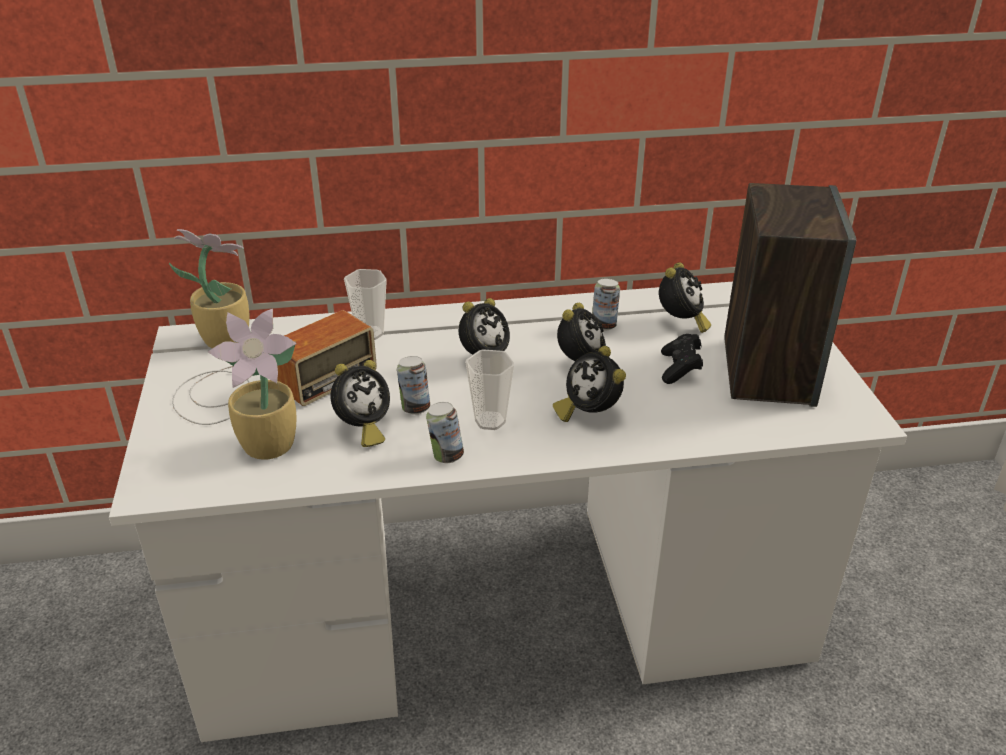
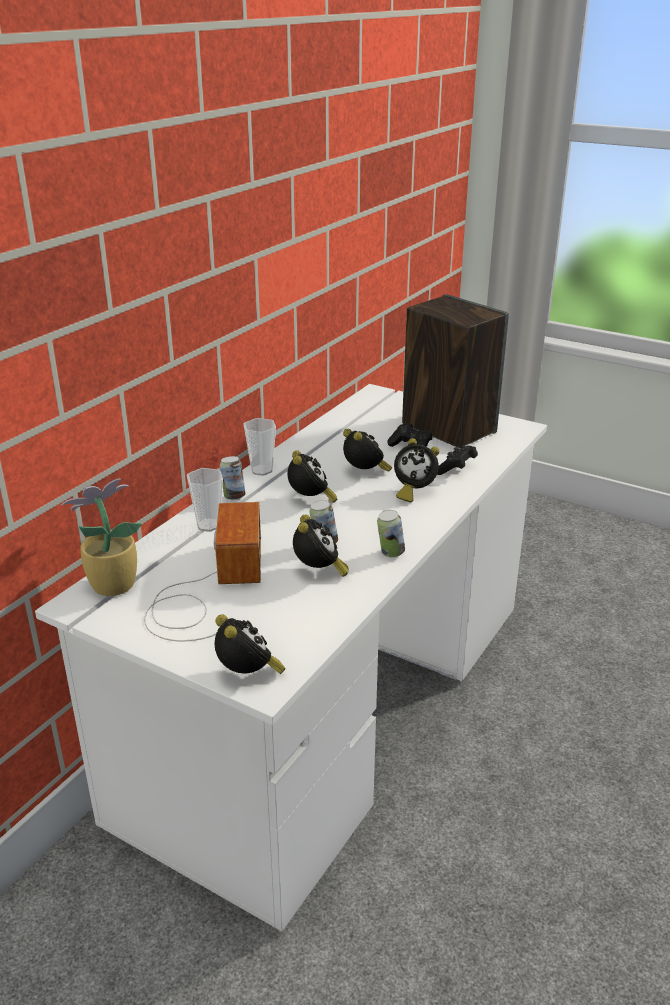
camera: 50 degrees left, 5 degrees down
(271, 446) = (286, 614): potted plant -> none
(490, 421) = (375, 524): cup -> cup (261, 470)
(604, 326) = (334, 449): can -> can (233, 497)
(681, 323) = (368, 428): alarm clock -> alarm clock (248, 675)
(681, 418) = (456, 469): none -> black game controller

